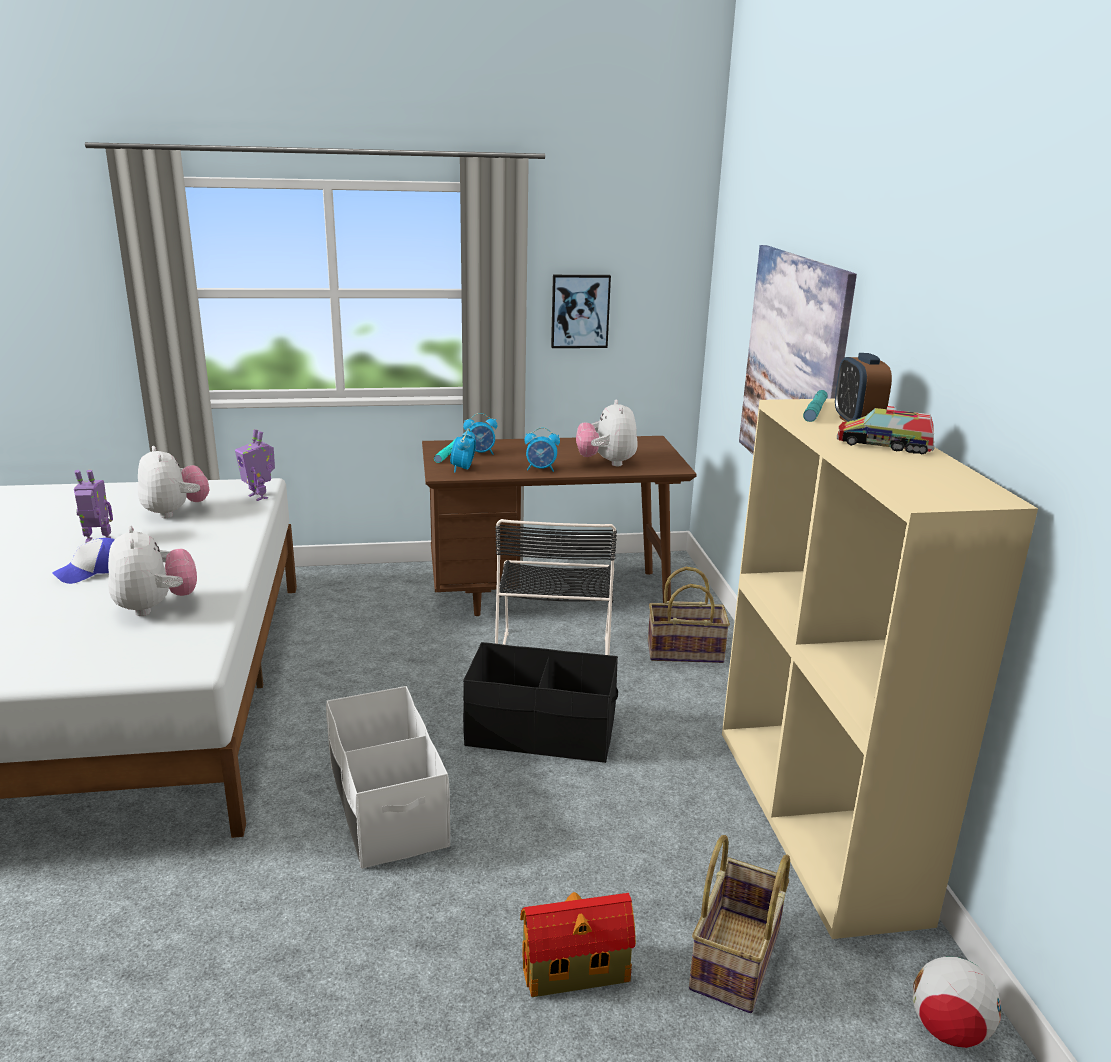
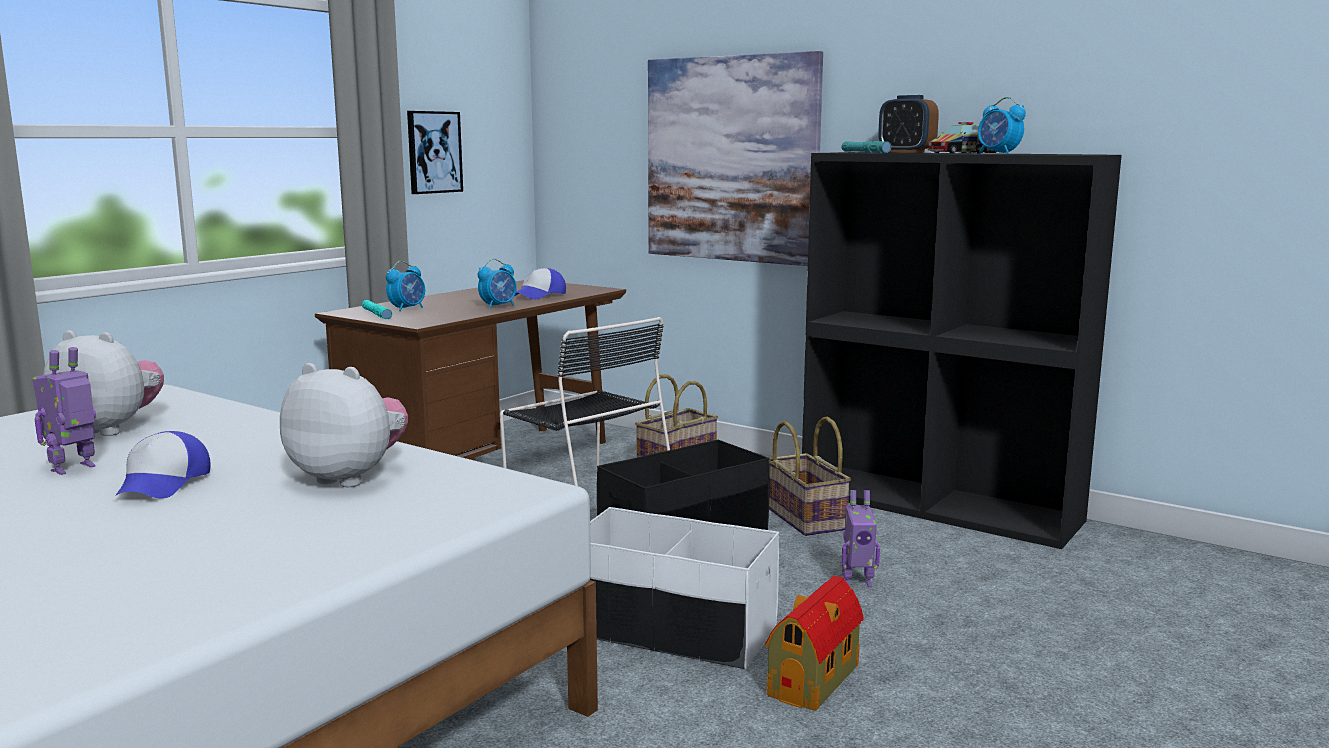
camera: 45 degrees left, 10 degrees down
(259, 496) = (190, 397): toy robot -> toy robot (857, 582)
(463, 469) = (426, 318): alarm clock -> alarm clock (998, 154)
(578, 970) = (993, 632): toy house -> toy house (815, 679)
(606, 463) = (539, 295): plush toy -> cap
(737, 960) = (1047, 581): basket -> basket (806, 518)
(817, 819) = (940, 506): beige bookcase -> black bookcase
(948, 1030) = (1175, 554): football -> none

